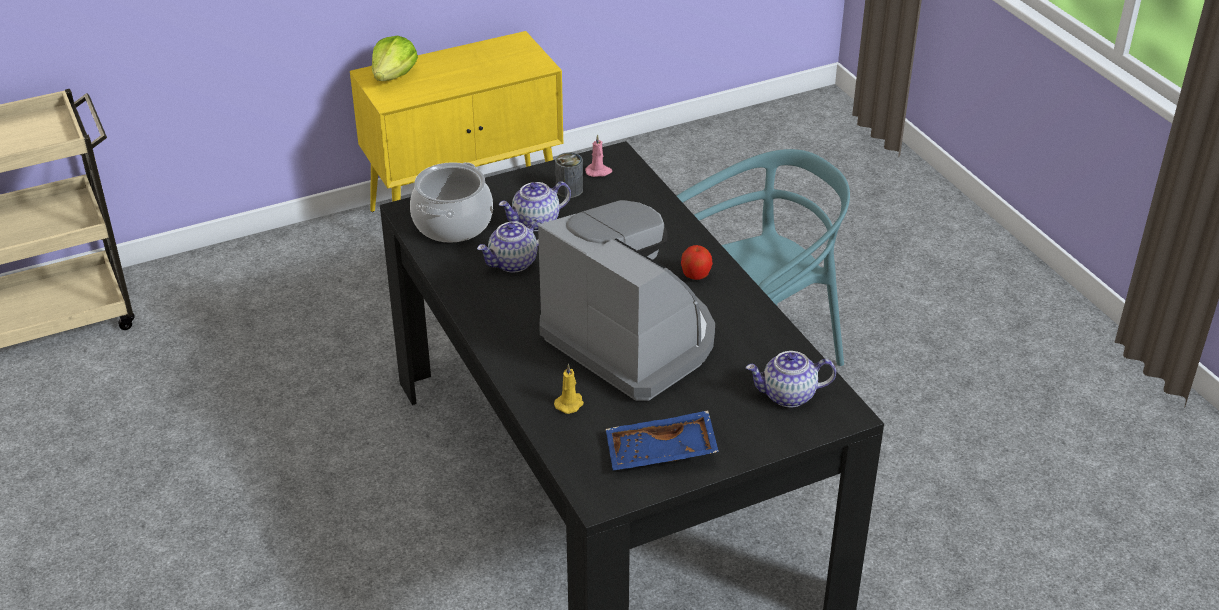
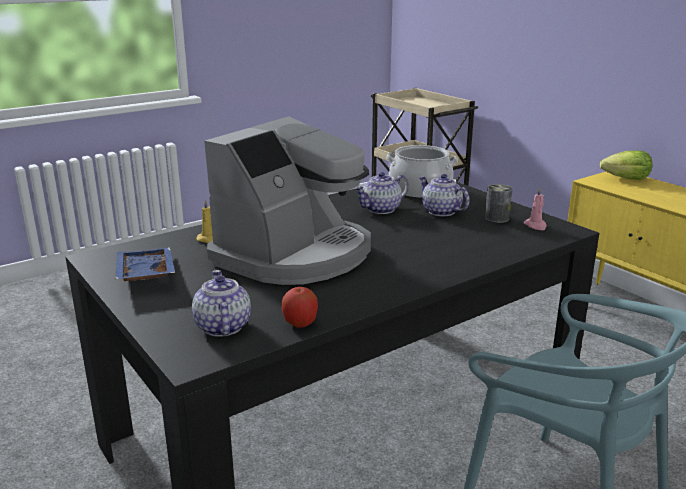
camera: 80 degrees right, 15 degrees down
(513, 263) = (381, 209): teapot -> teapot turned 75 degrees counterclockwise
(695, 275) = (402, 273): apple -> apple (300, 323)

